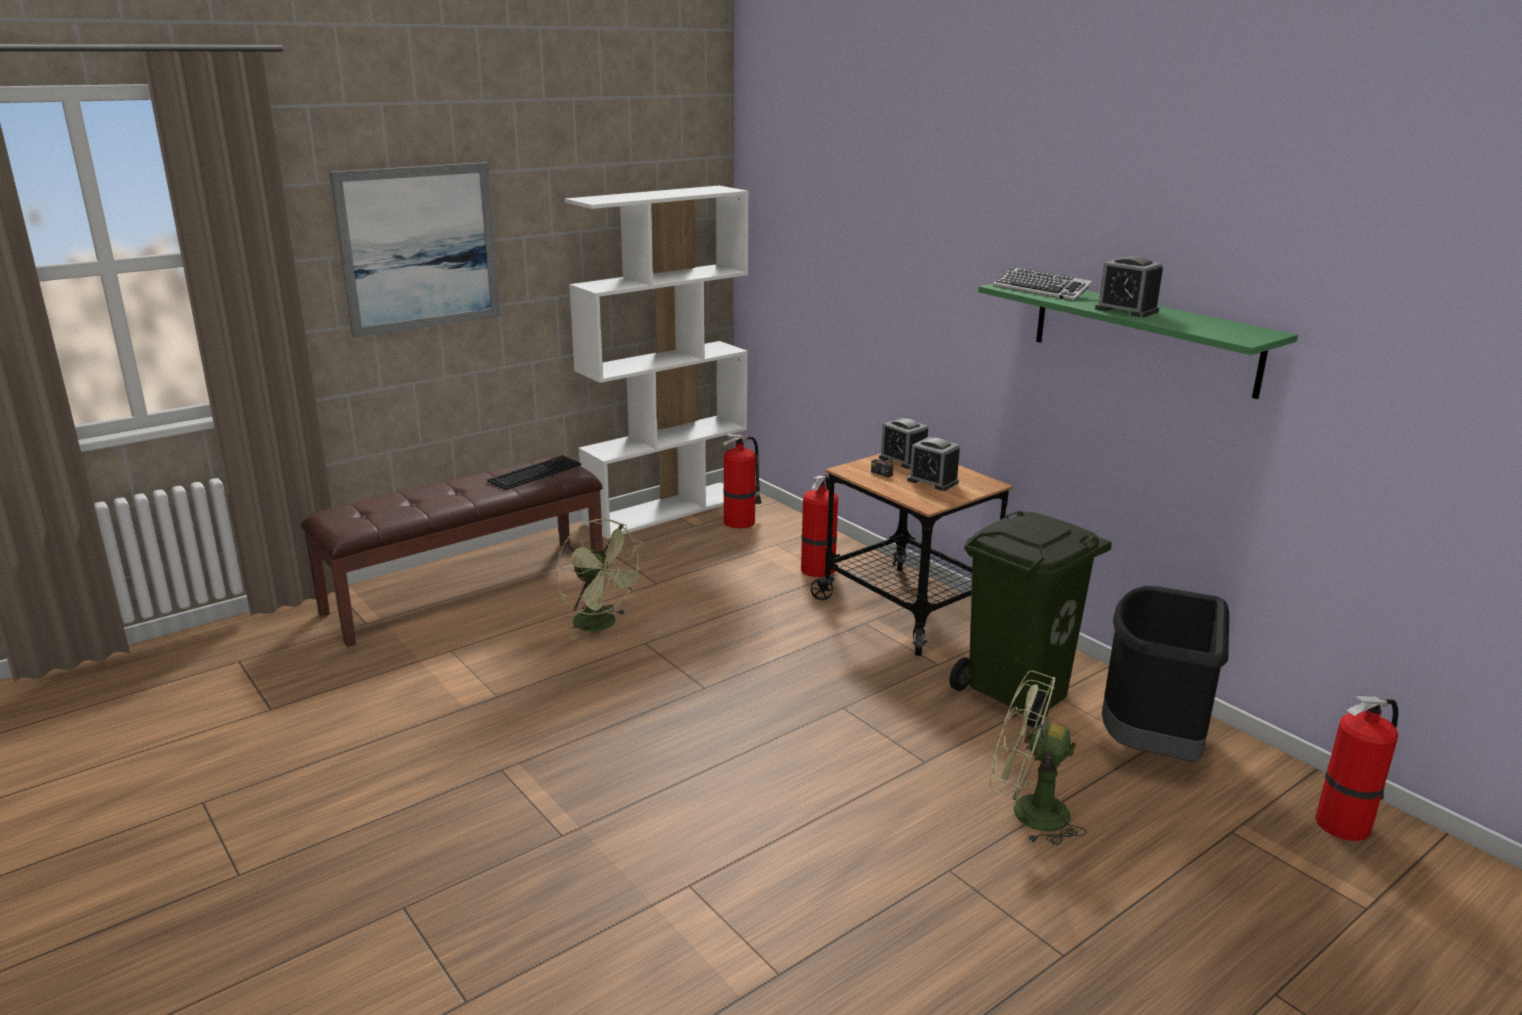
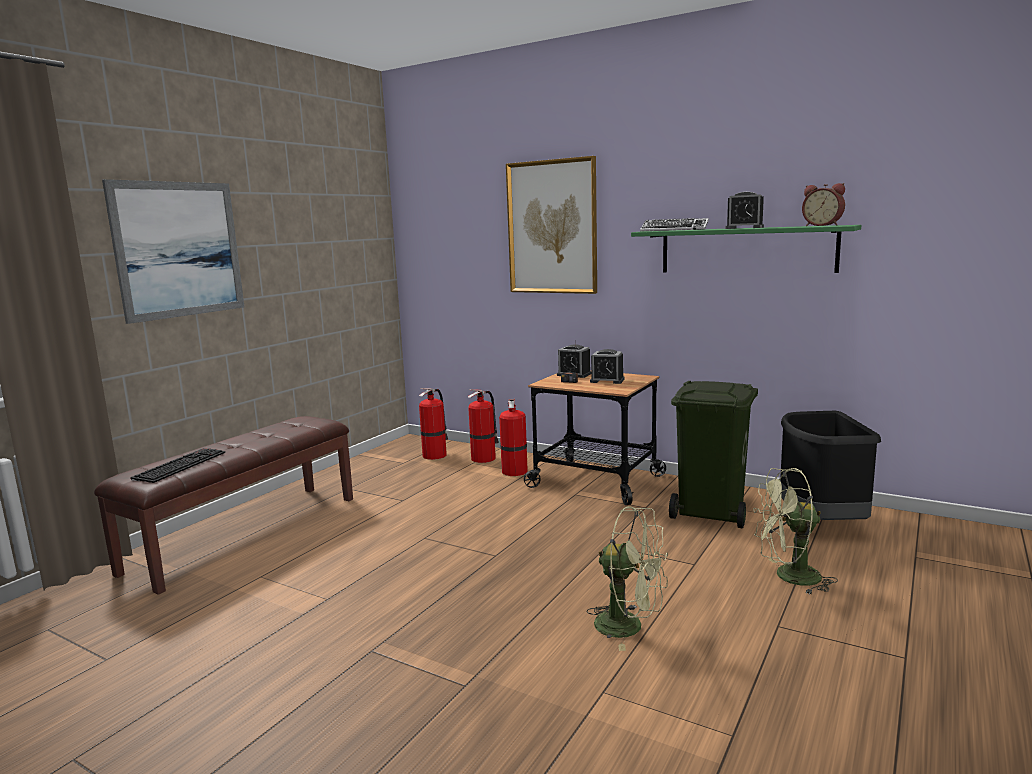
camera: 20 degrees left, 10 degrees down
(535, 472) = (292, 426): keyboard -> keyboard (180, 465)
(602, 625) = (380, 533): green fan -> green fan (629, 626)
(667, 510) = (374, 457): white bookcase -> none
(911, 244) = (552, 227): none -> picture
(1231, 329) = (823, 225): none -> alarm clock
(1345, 823) = (967, 536): fire extinguisher -> fire extinguisher (484, 458)

